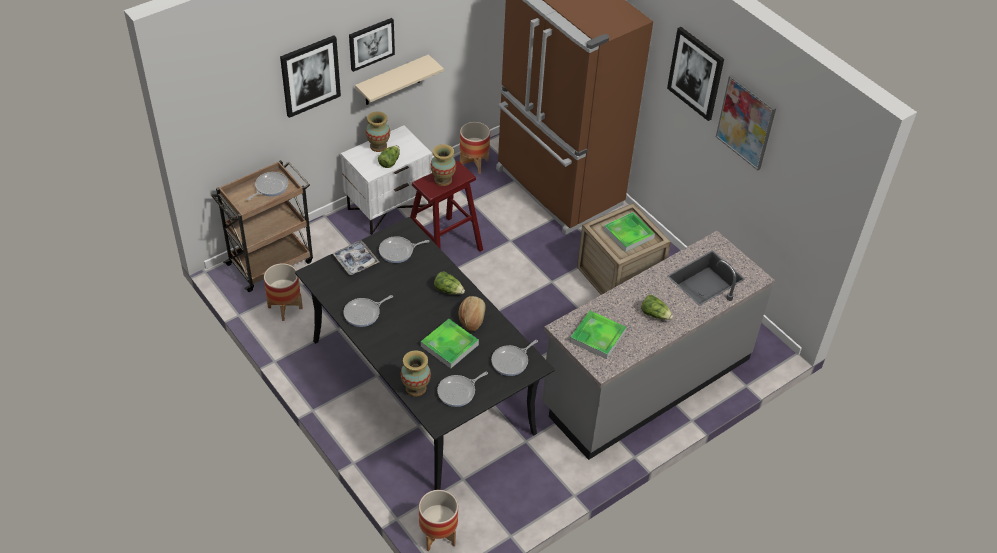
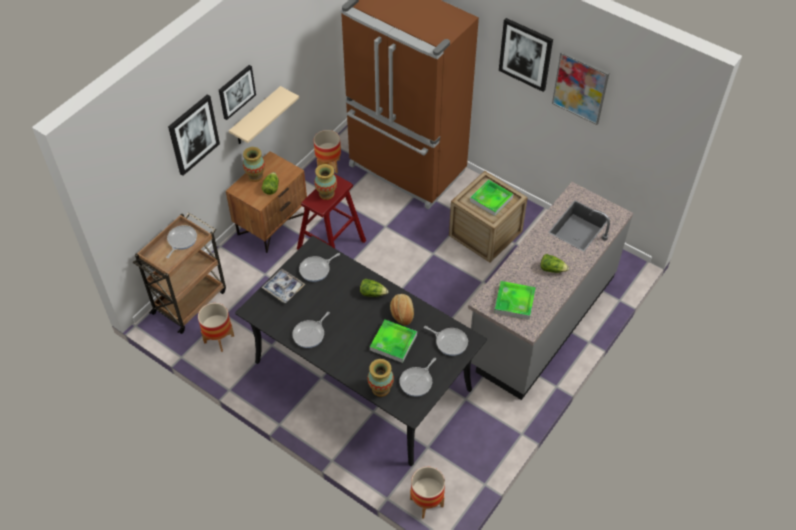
camera: 15 degrees left, 5 degrees up
(389, 207) = (272, 223): white nightstand -> brown nightstand
(511, 361) = (450, 342): frying pan -> frying pan turned 90 degrees counterclockwise

